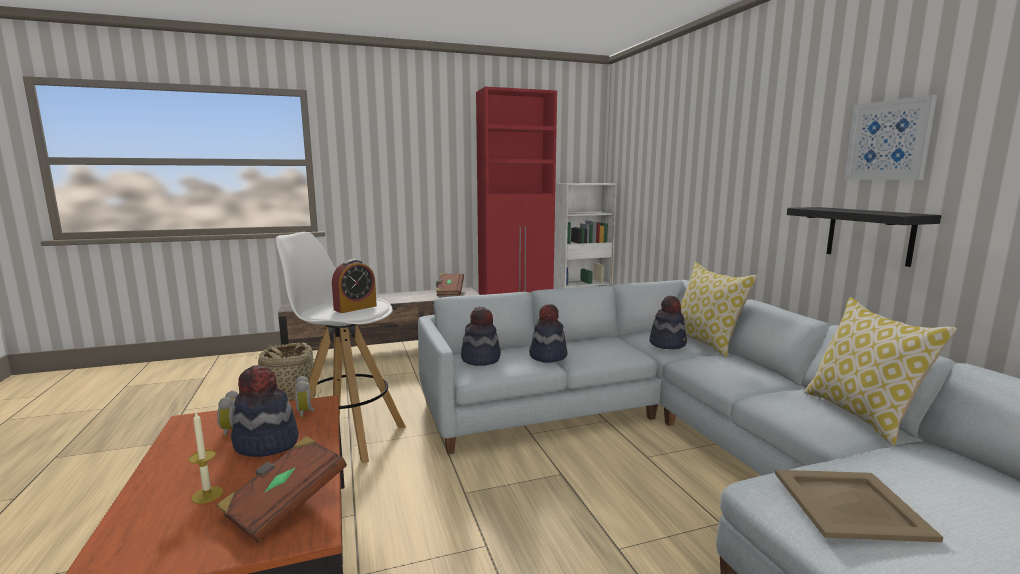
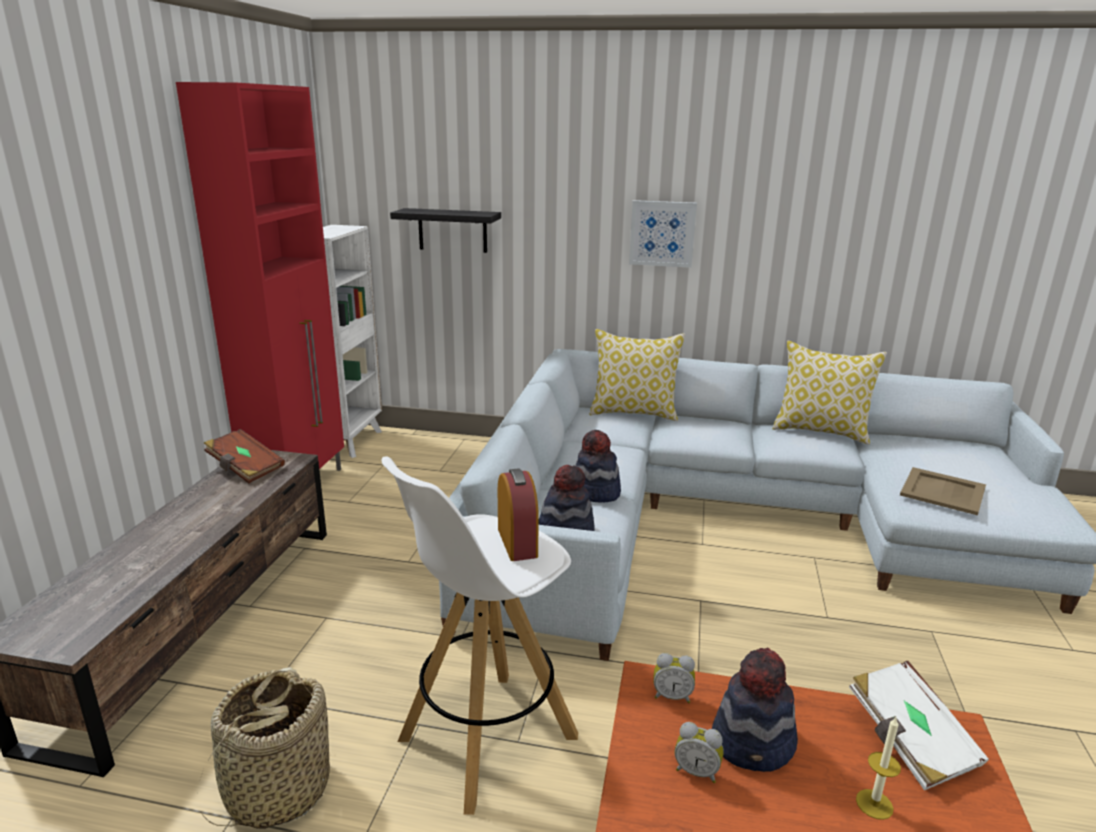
camera: 60 degrees left, 10 degrees up
(285, 505) = (909, 741): brown book -> white book
(667, 344) = (623, 427): hat -> none
(869, 235) = (765, 282): black shelf -> black shelf (452, 230)
(889, 140) = (780, 201): picture -> picture (662, 233)

